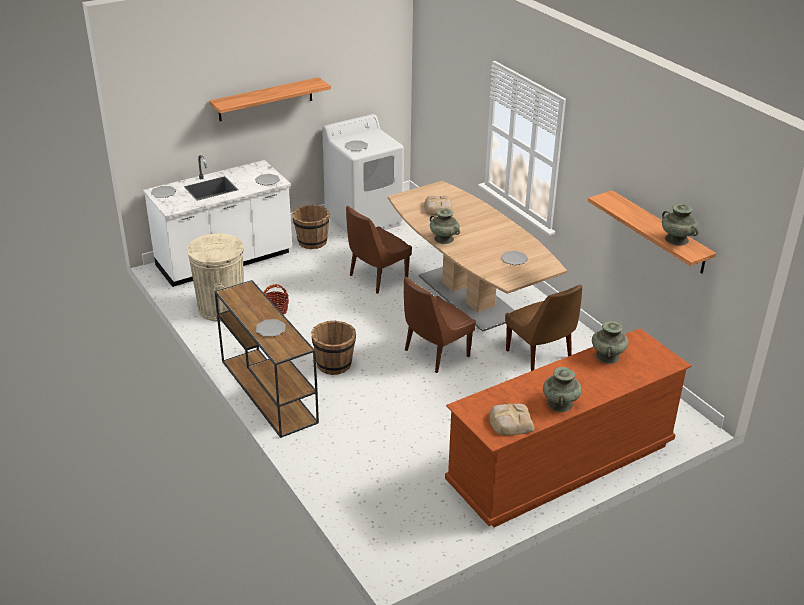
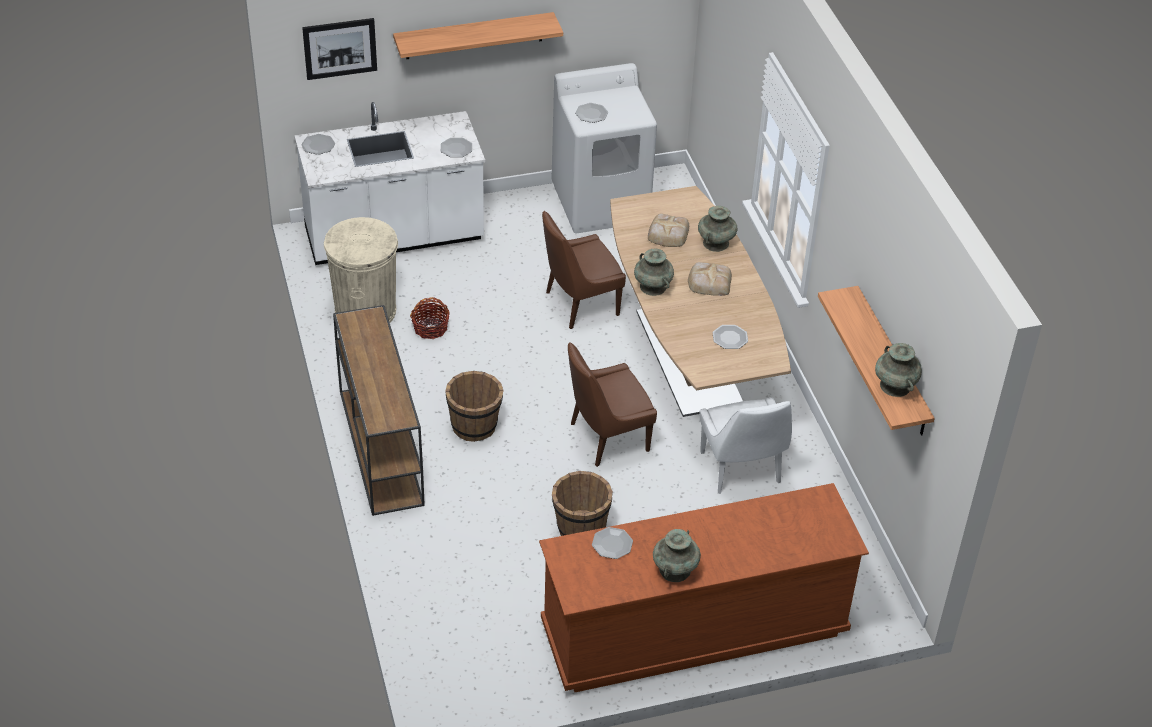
camera: 15 degrees right, 10 degrees up
(171, 115) = (340, 48): none -> picture
(270, 329) = (379, 384): plate -> plate (612, 544)
(312, 242) = (517, 227): brown bucket -> brown bucket (580, 528)
(510, 422) = (603, 581): bread -> bread (709, 282)
(540, 356) = (741, 470): brown chair -> white chair
(607, 356) = (768, 516): turquoise vase -> turquoise vase (715, 243)

